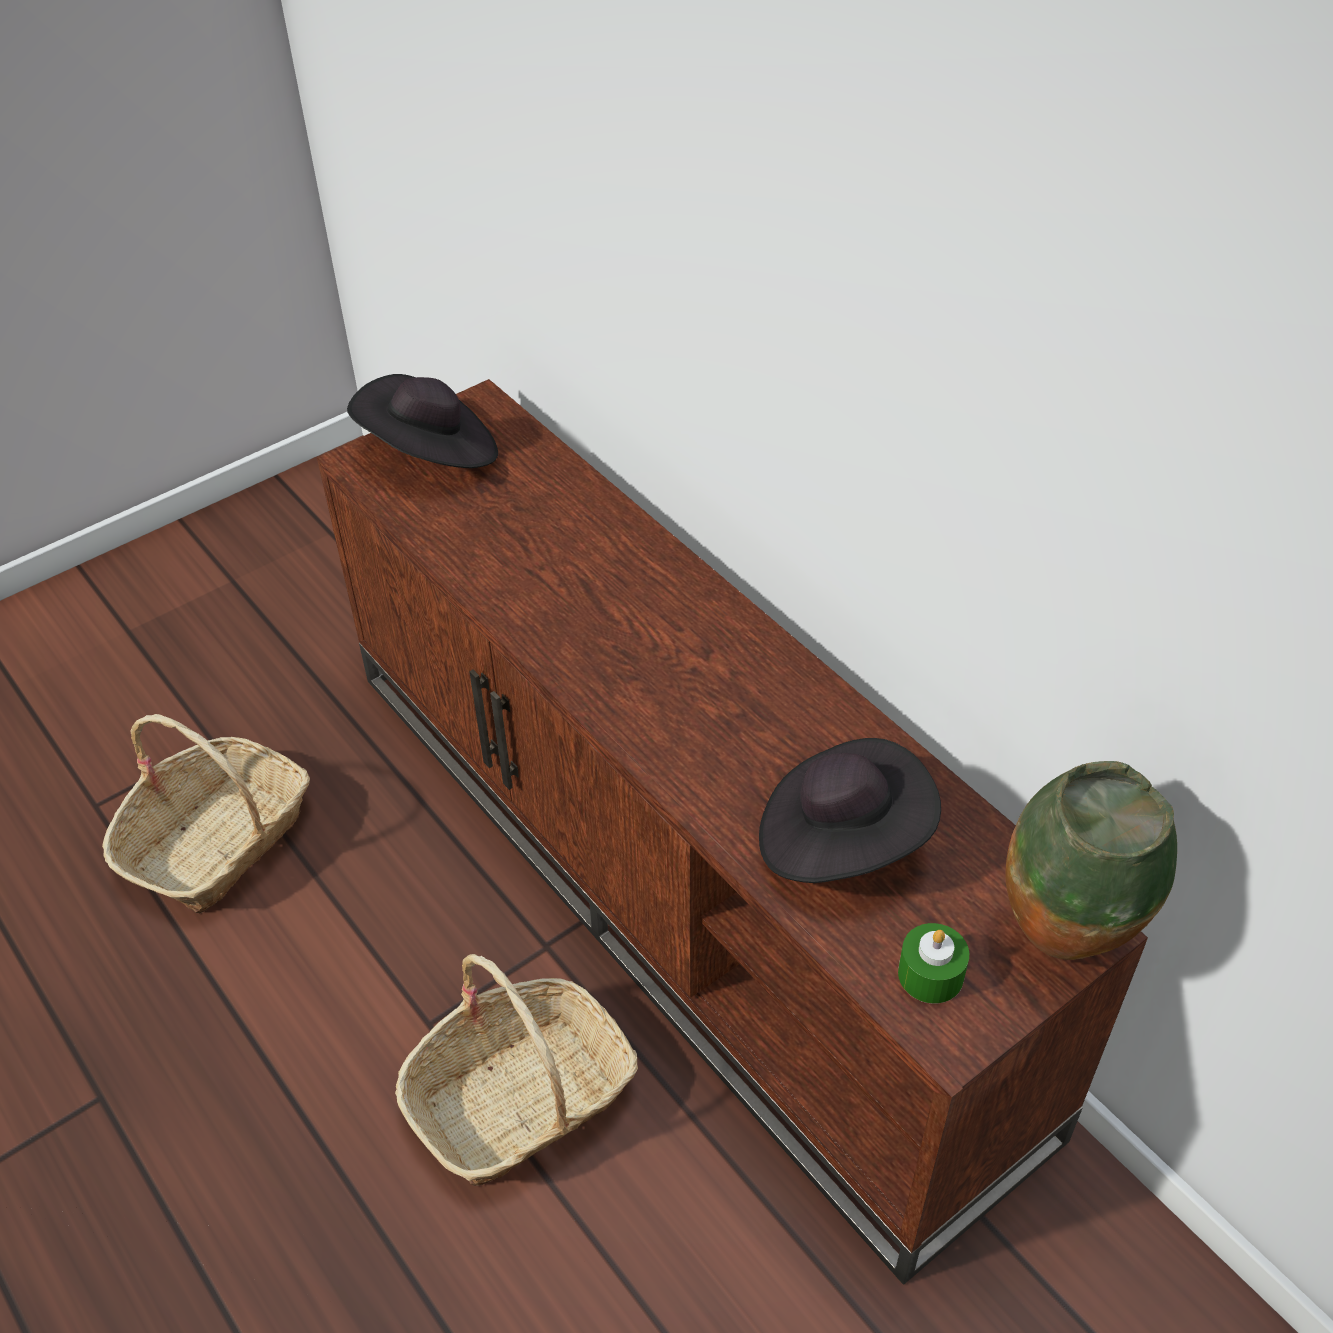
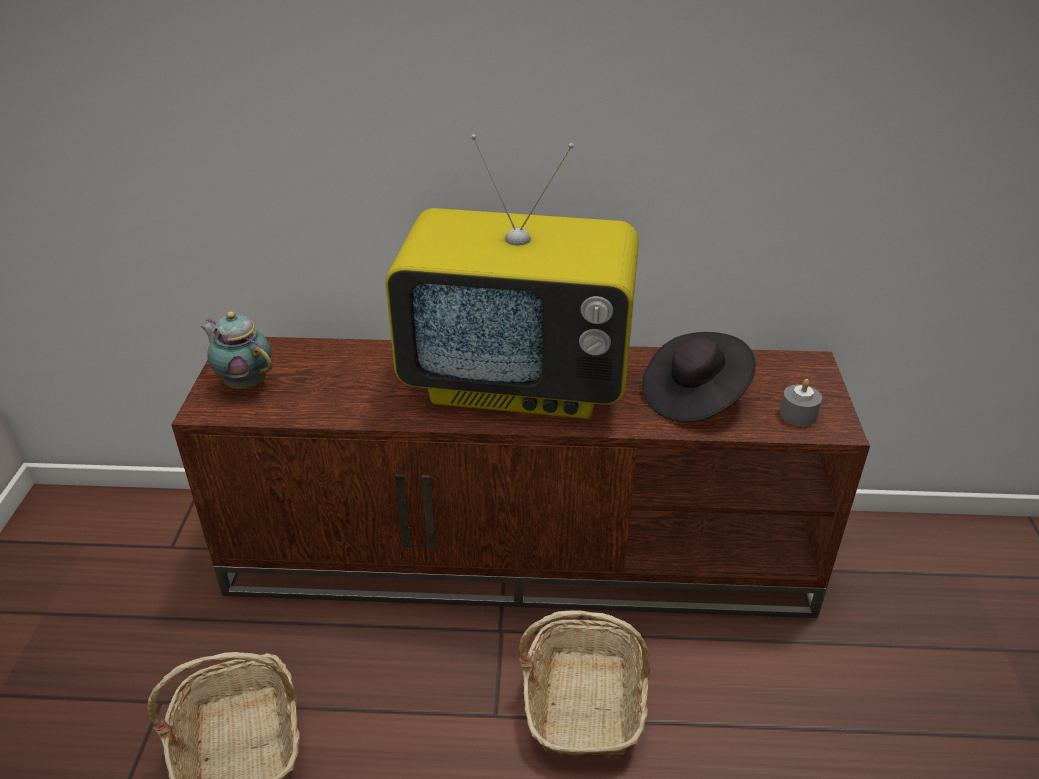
camera: 50 degrees left, 10 degrees down
(431, 454) = (244, 383): black hat -> teapot
(679, 657) = (520, 382): none -> television
(930, 974) = (798, 414): green candle -> grey candle
(1064, 941) = (814, 371): vase -> none

